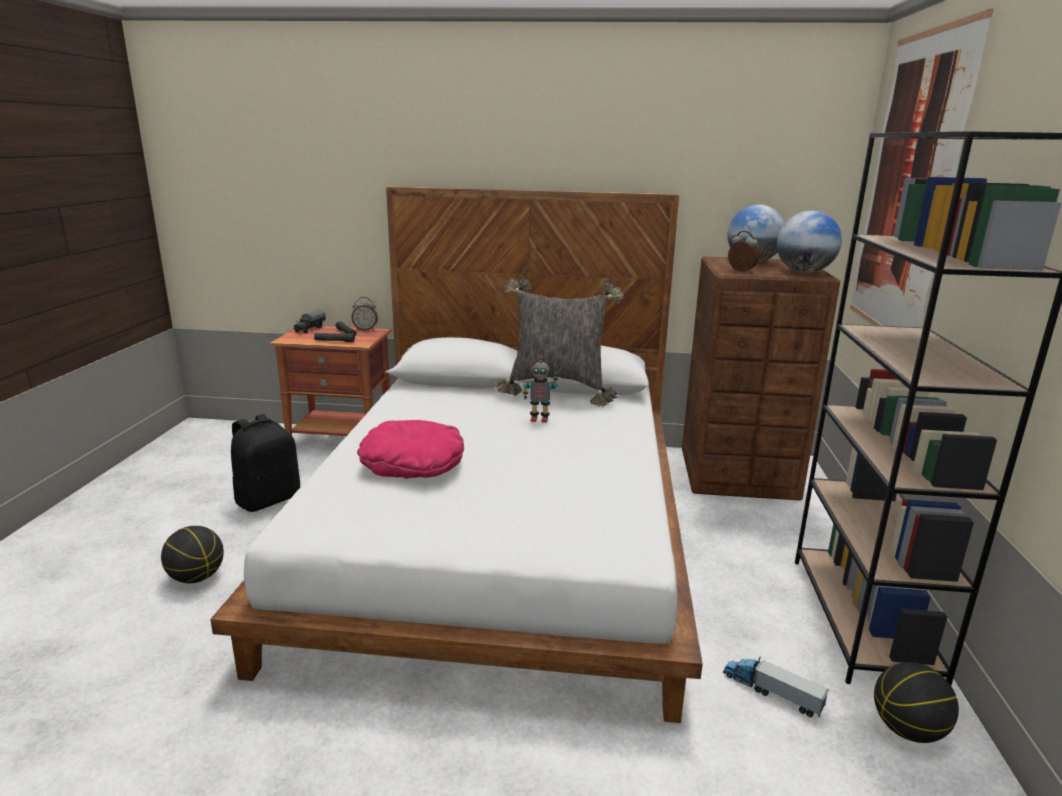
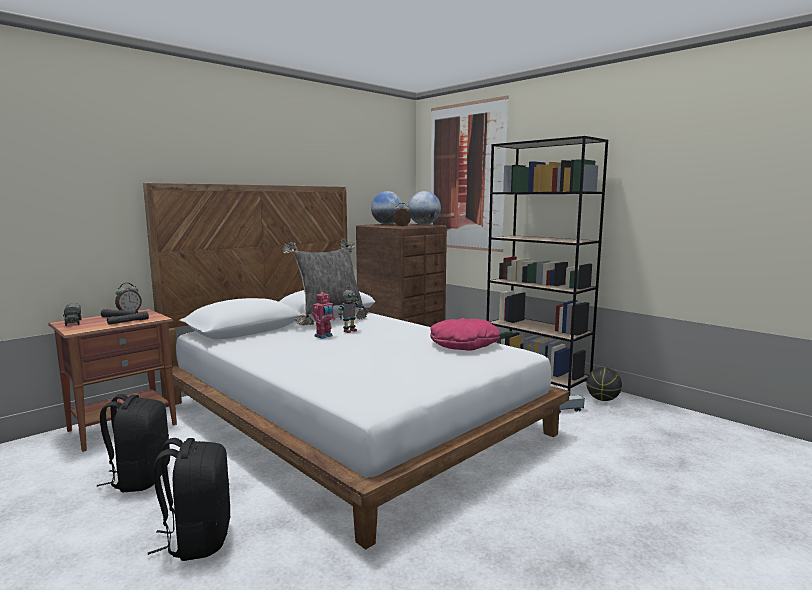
camera: 50 degrees left, 10 degrees down
(197, 577) = (198, 539): basketball -> black backpack
(414, 463) = (348, 362): pink pillow -> pink pillow (463, 344)
(494, 416) = (324, 336): none -> toy robot

